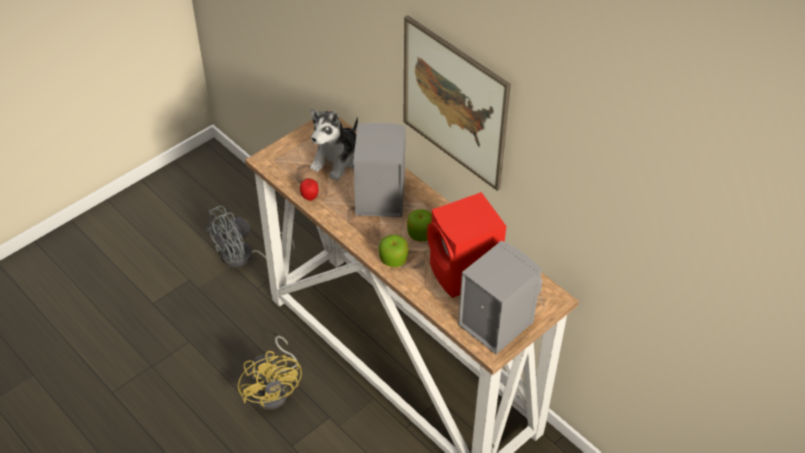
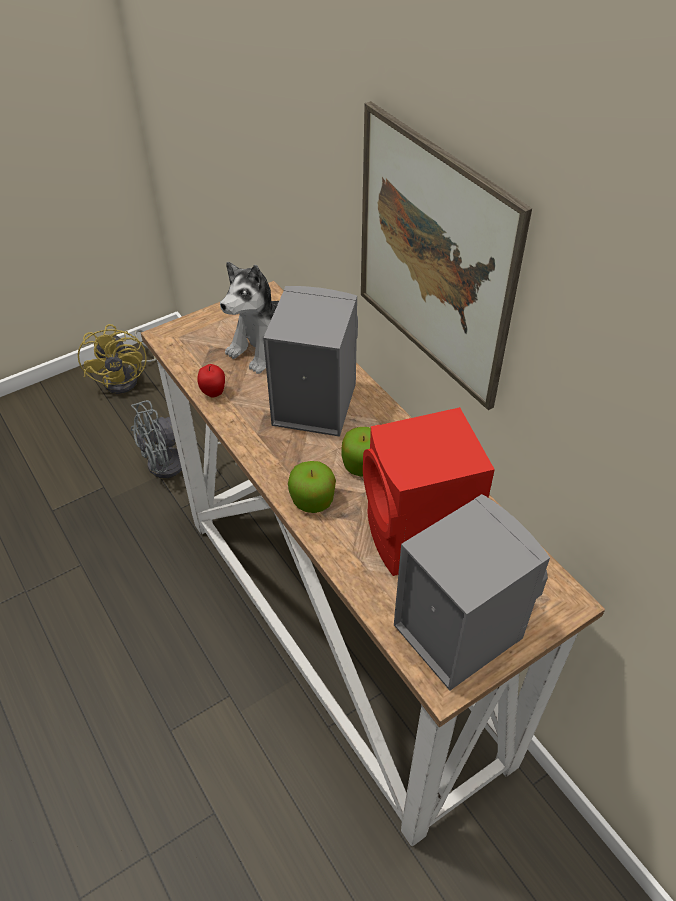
camera: 10 degrees right, 0 degrees up
(275, 389) = (169, 645): yellow fan -> yellow fan (127, 378)

